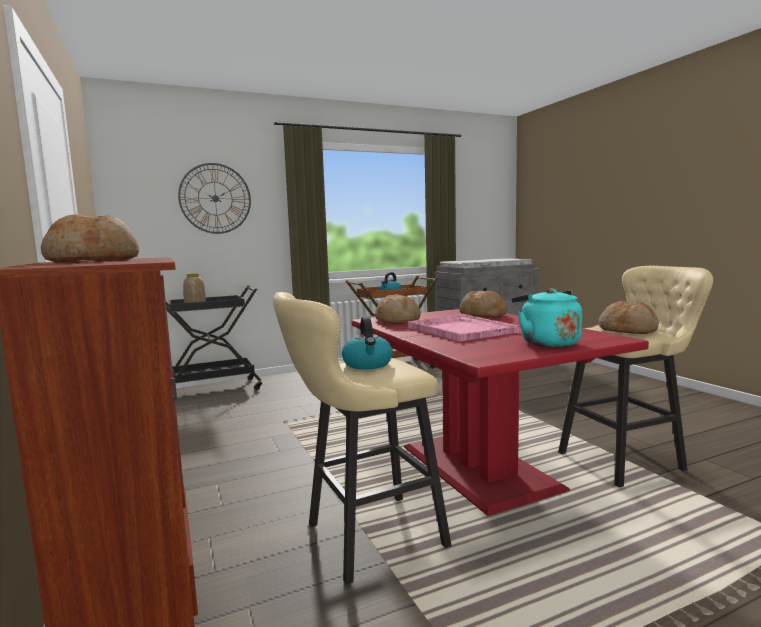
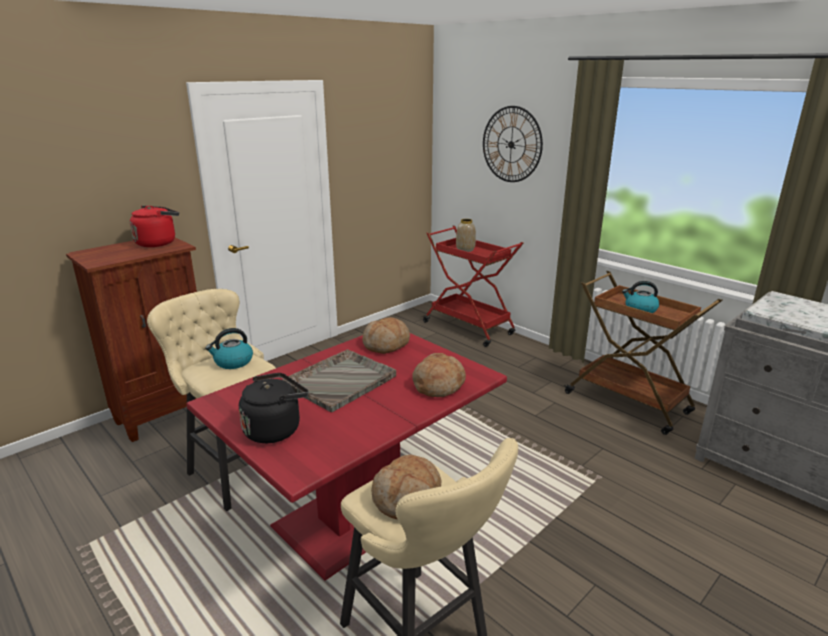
camera: 70 degrees right, 15 degrees up
(94, 260) = (158, 243): bread -> red kettle
(212, 390) = (468, 328): black cart -> red cart
(460, 329) = (341, 380): pink tray -> grey tray
(546, 343) = (275, 429): turquoise kettle -> black kettle

